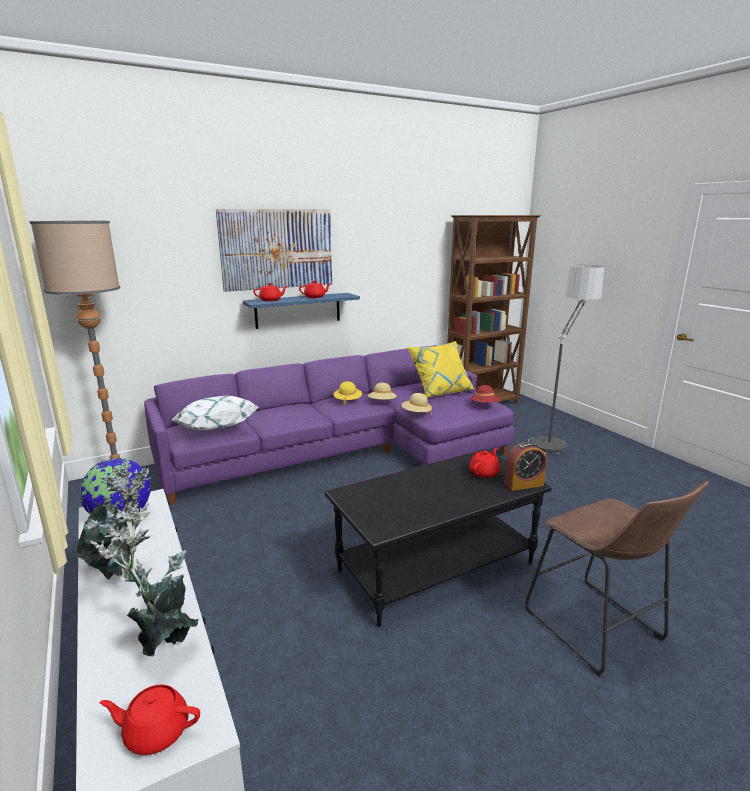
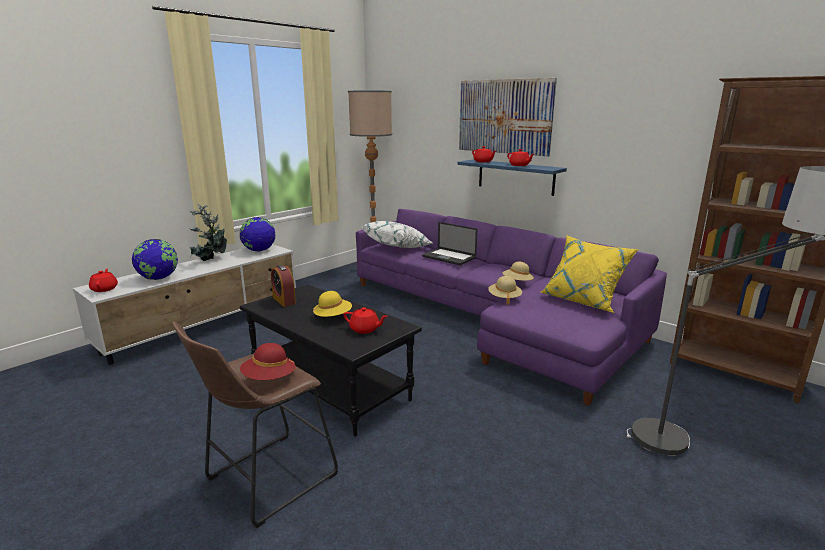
camera: 70 degrees right, 0 degrees up
(163, 639) = (159, 278): potted plant -> globe
(289, 412) = (448, 257): none -> laptop
(347, 401) = (500, 270): yellow hat -> yellow hat (333, 317)
(484, 405) = (571, 325): red hat -> red hat (269, 379)
(523, 484) = (350, 347): alarm clock -> alarm clock (284, 300)

